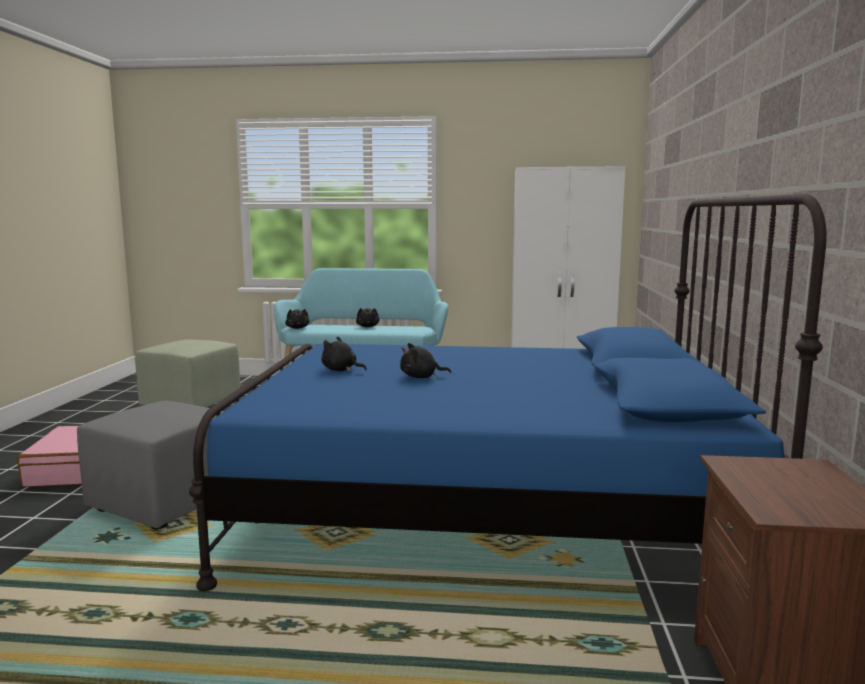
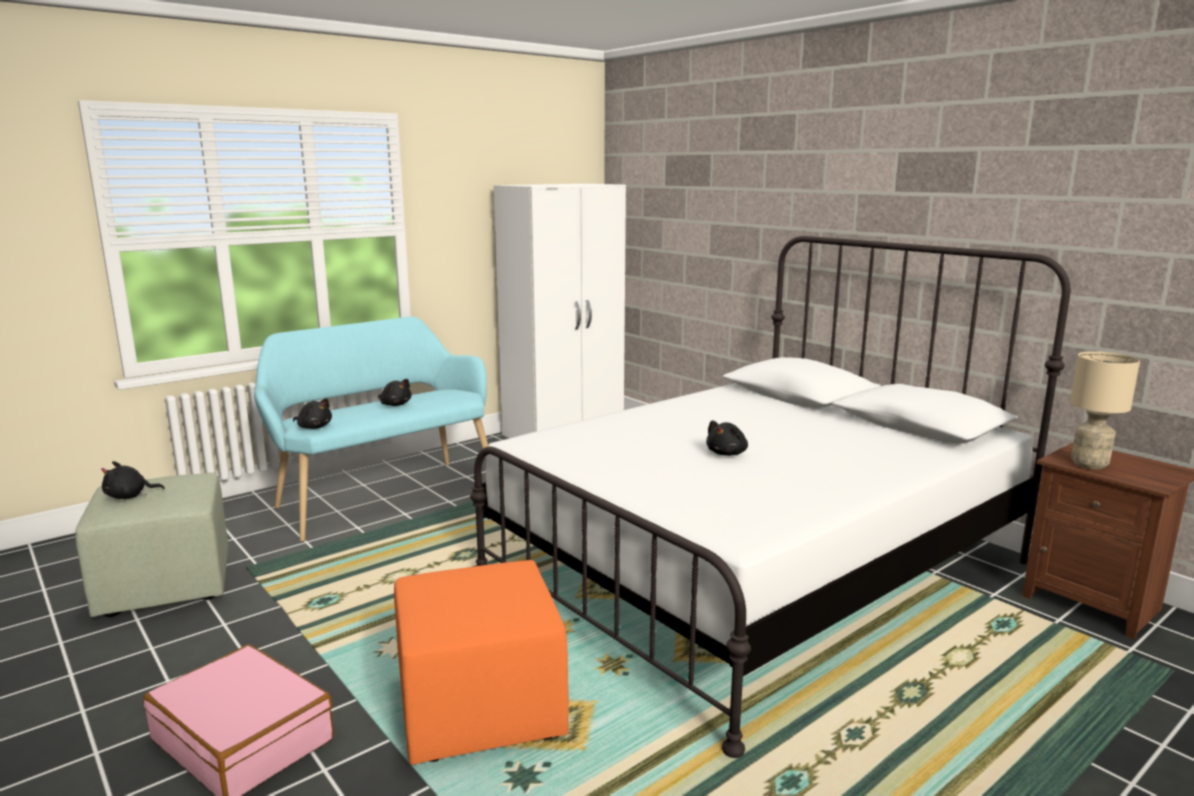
camera: 45 degrees left, 5 degrees up
(163, 503) = (478, 712): grey ottoman -> orange ottoman
(341, 370) = (643, 468): black plush toy -> black plush toy (129, 496)
(486, 511) = (757, 568): blue bed -> white bed
(751, 475) = (1089, 465): none -> beige table lamp

